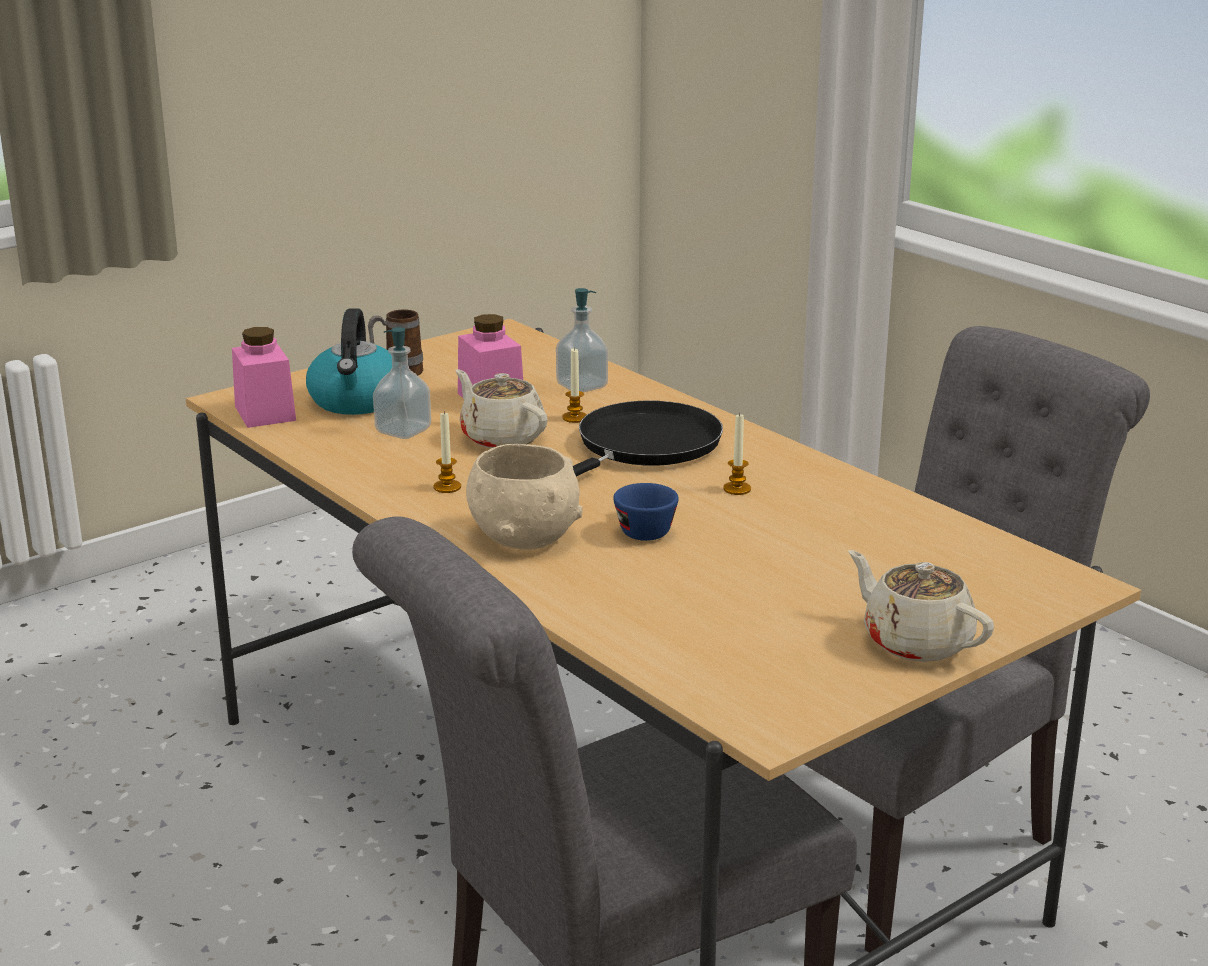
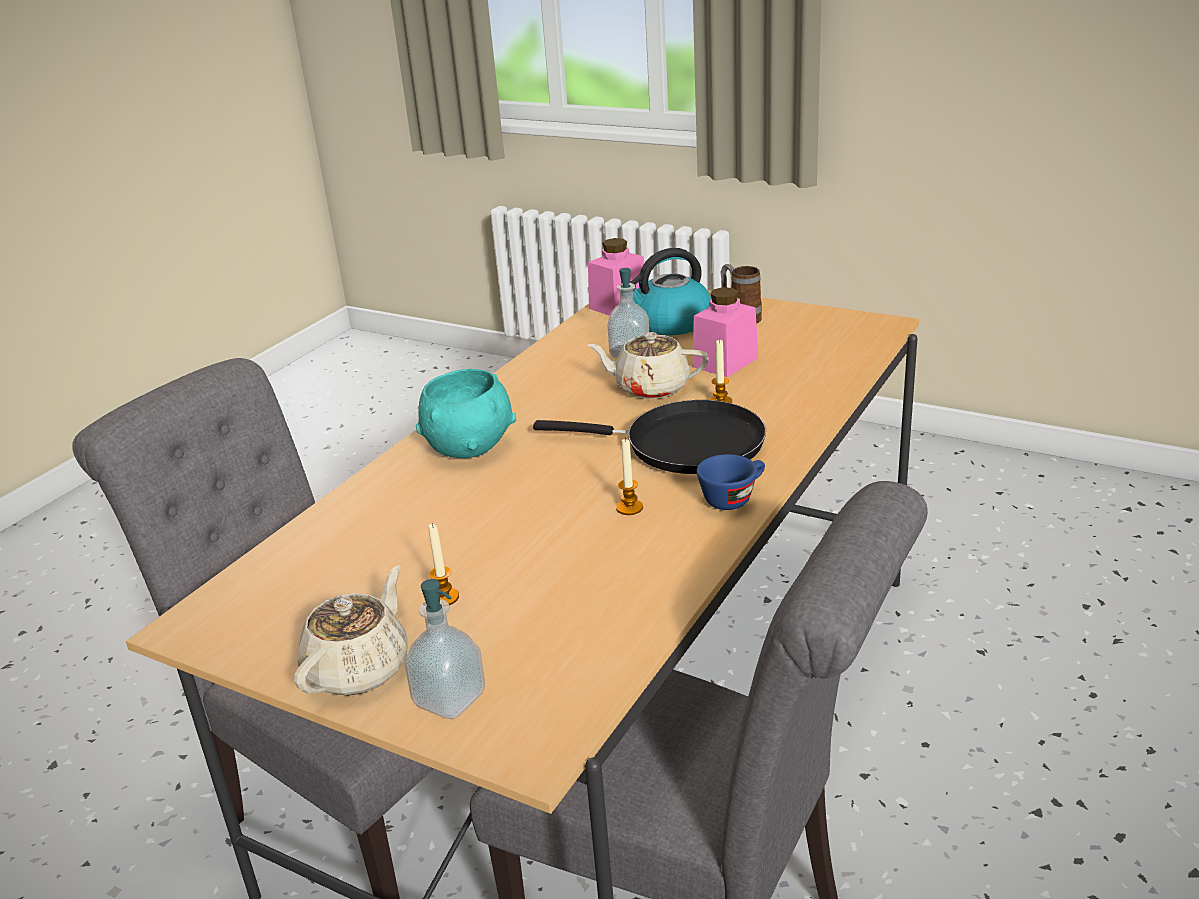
camera: 70 degrees right, 5 degrees up
(447, 487) = (539, 396): candle -> candle (444, 597)
(501, 437) = (650, 388): beige teapot -> beige teapot turned 105 degrees counterclockwise
(525, 537) = (471, 446): beige bowl -> turquoise bowl
(582, 386) = (795, 386): soap dispenser -> soap dispenser (449, 699)
(642, 529) = (515, 487): blue cup -> blue cup (733, 498)

